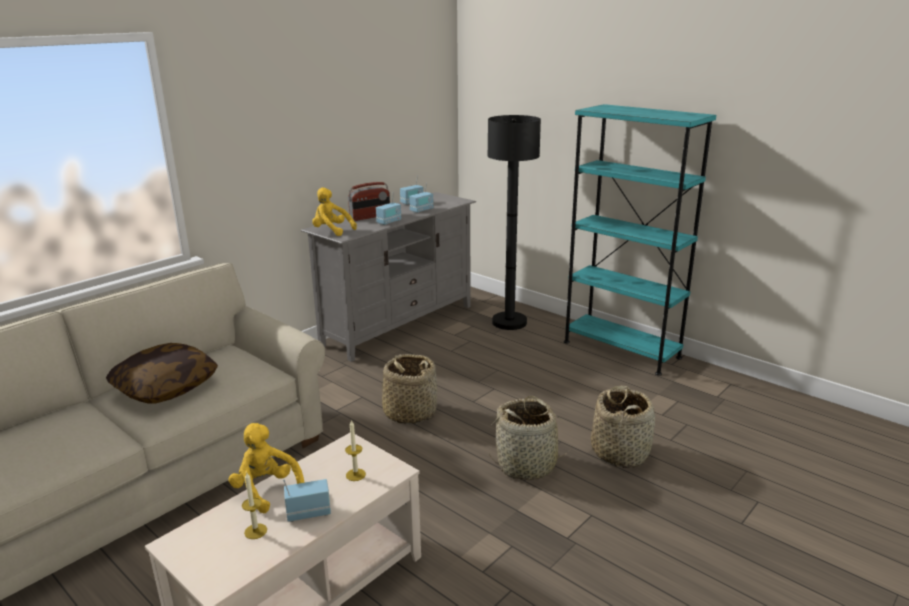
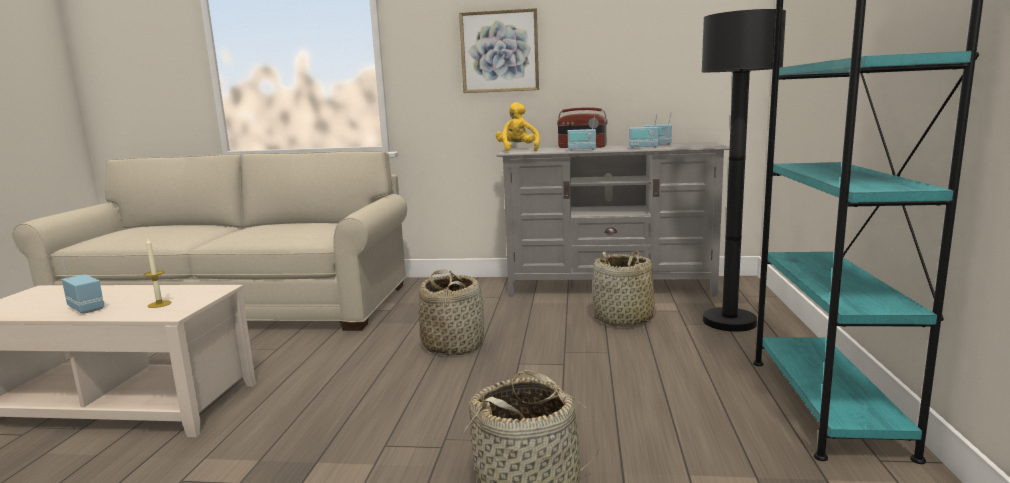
camera: 55 degrees right, 10 degrees down
(166, 387) = (266, 229): pillow -> none
(255, 531) = (56, 302): candle -> none
(266, 490) = (124, 289): yellow plush toy -> none
(287, 138) = (499, 51): none -> picture
(527, 465) = (420, 436): basket -> basket (623, 319)

